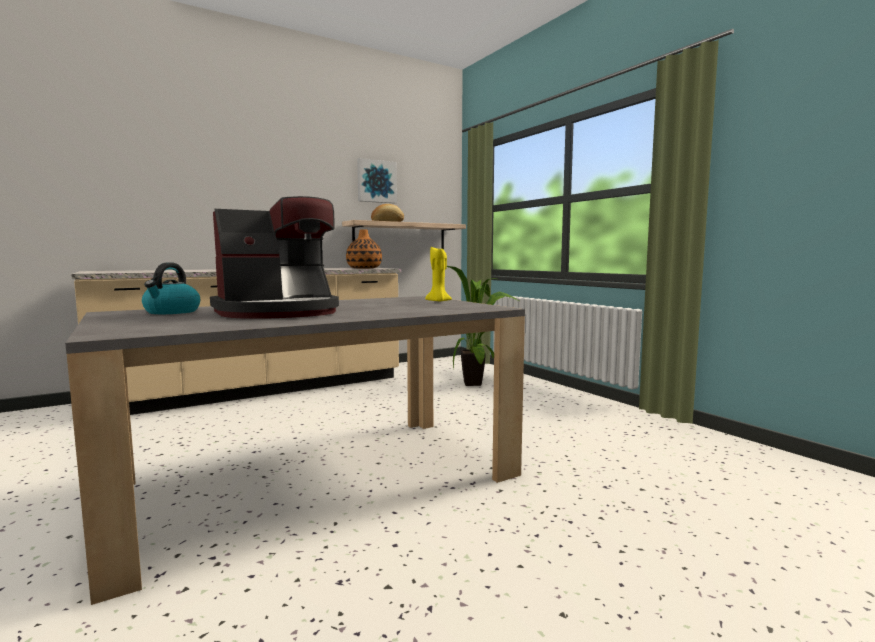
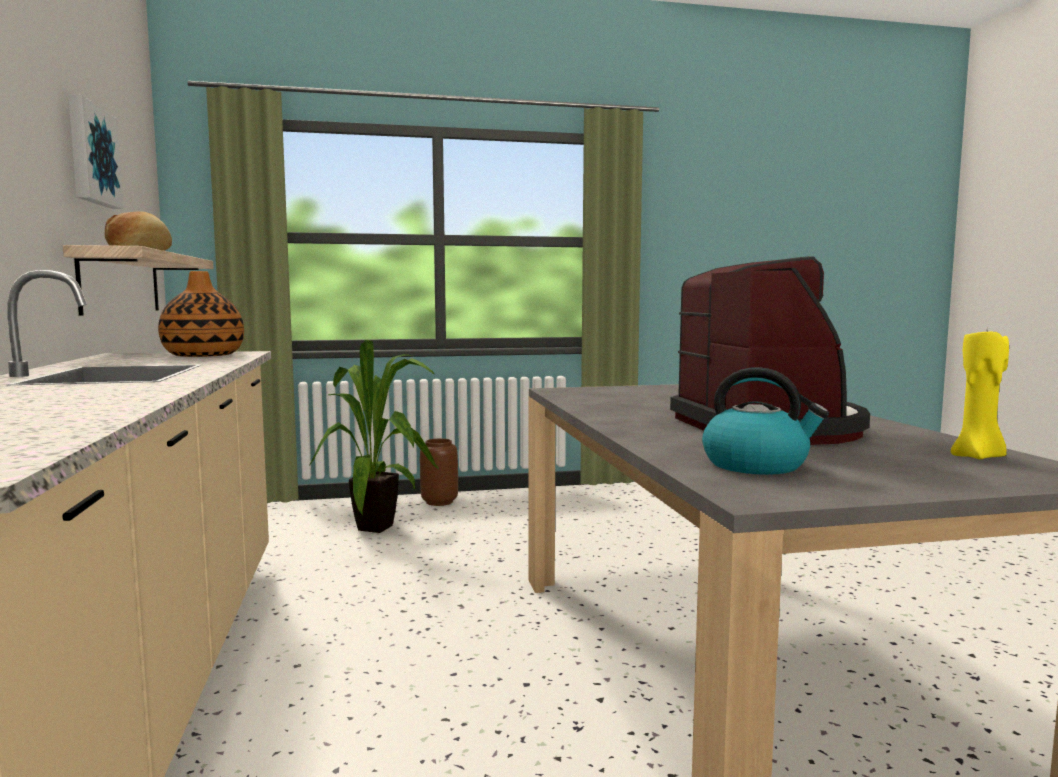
camera: 70 degrees left, 0 degrees up
(438, 301) = (634, 390): yellow candle -> yellow candle (978, 457)
(539, 387) = (440, 502): none -> brown vase

